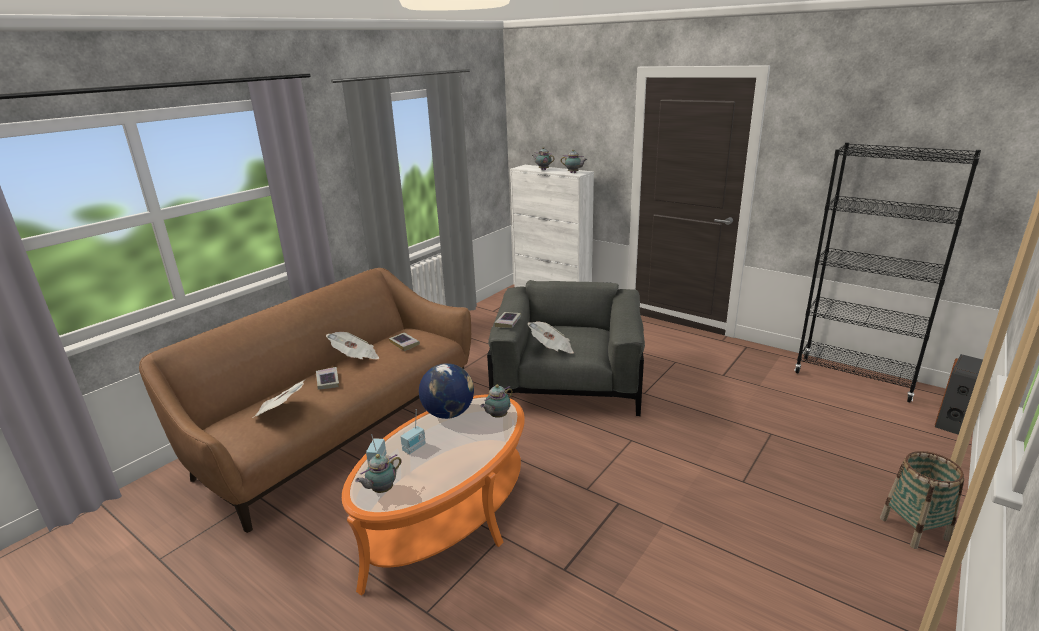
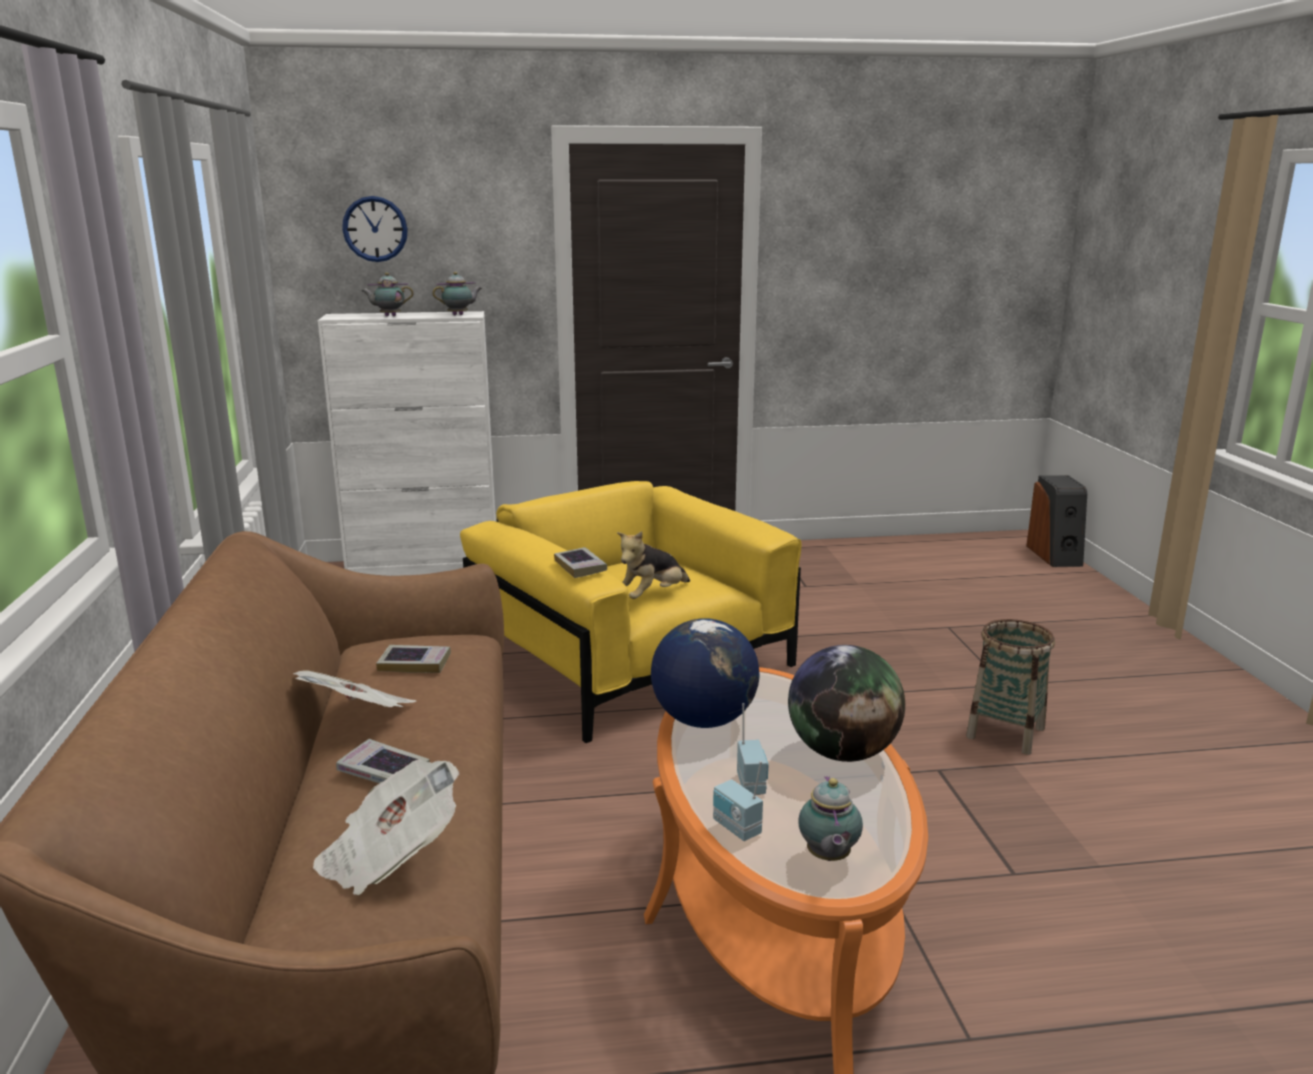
camera: 45 degrees left, 5 degrees down
(468, 455) = (842, 752): none -> globe
(497, 416) = (776, 693): teapot -> none
(549, 122) = (375, 229): none -> wall clock
(551, 348) = (652, 596): newspaper -> plush toy
(568, 379) = (630, 659): grey armchair -> yellow armchair
(854, 378) = (926, 546): black bookcase -> none
(914, 528) = (1178, 658): basket -> basket (1005, 733)

